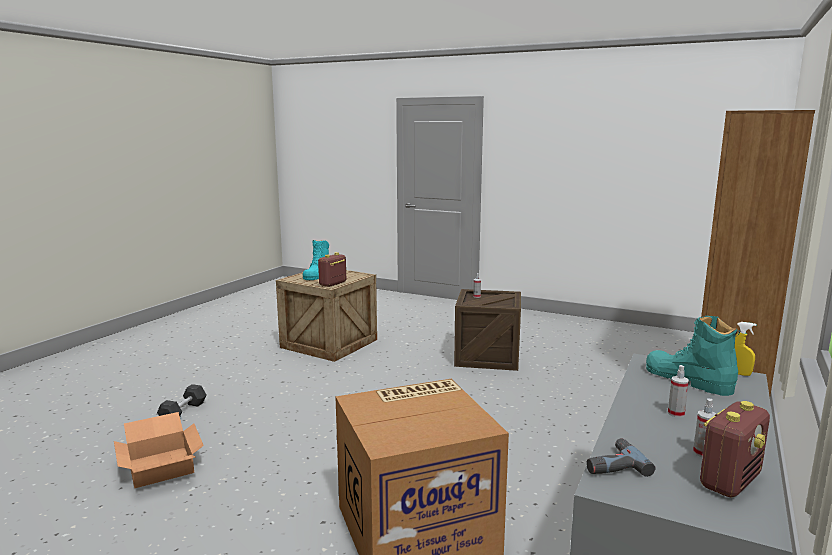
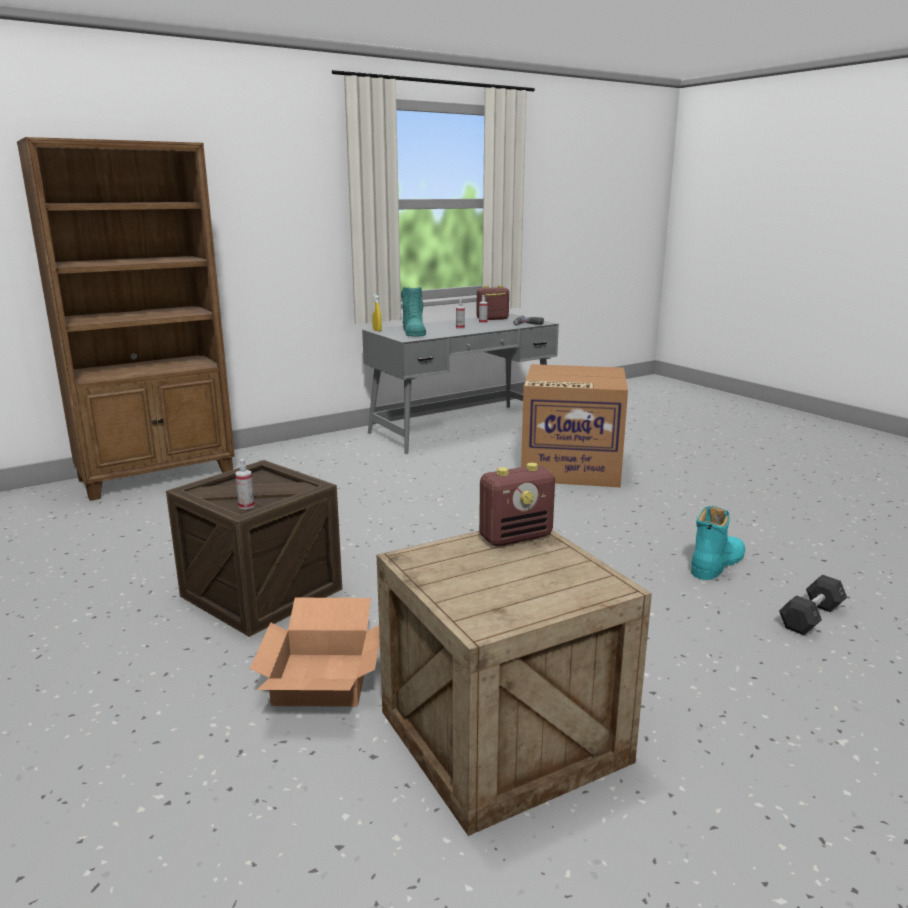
camera: 150 degrees left, 5 degrees up
(159, 466) = (801, 550): cardboard box -> cardboard box (323, 680)
(317, 275) = (527, 586): turquoise boot -> turquoise boot (716, 564)

